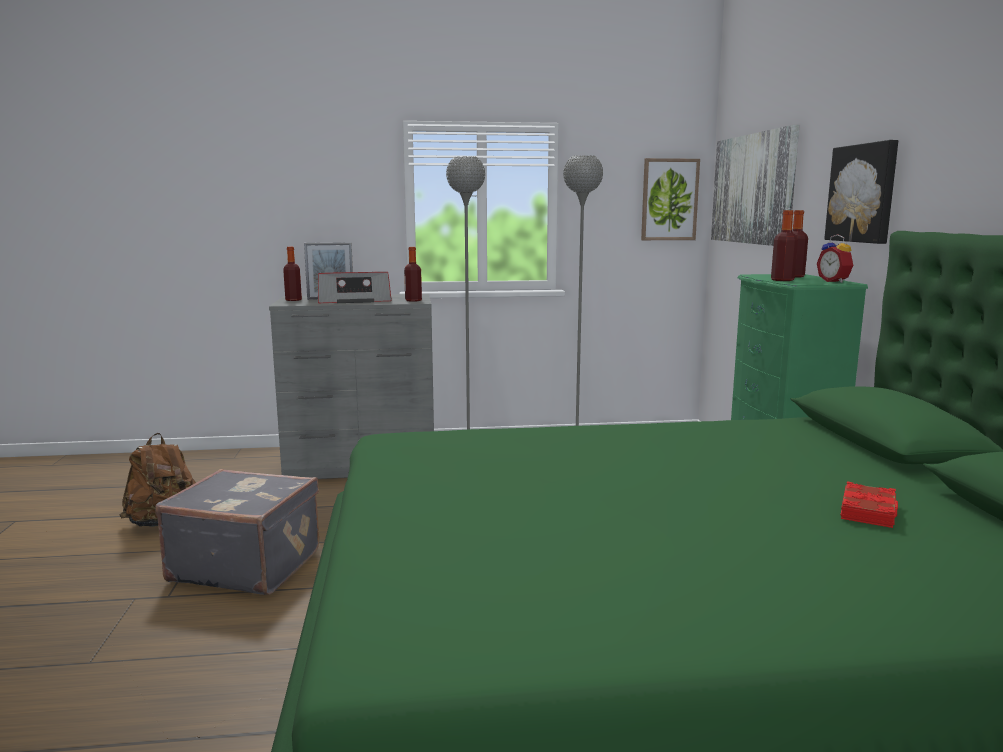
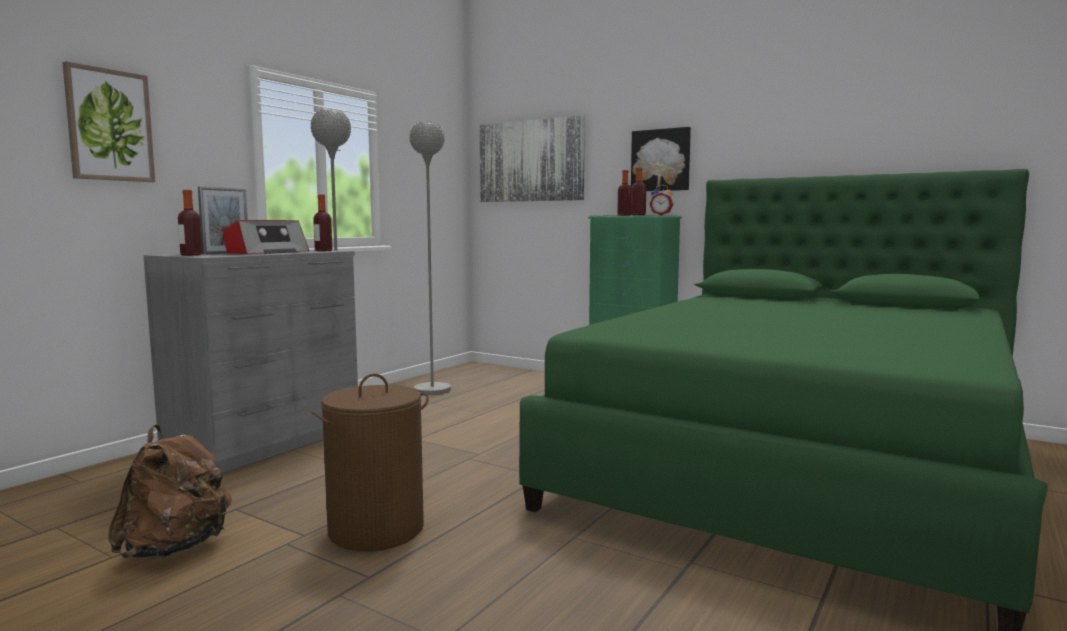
camera: 50 degrees left, 5 degrees down
(246, 565) = (375, 530): grey suitcase -> brown laundry basket
(669, 199) = (447, 169): picture -> picture (109, 125)
(869, 511) = (854, 310): red book -> none

